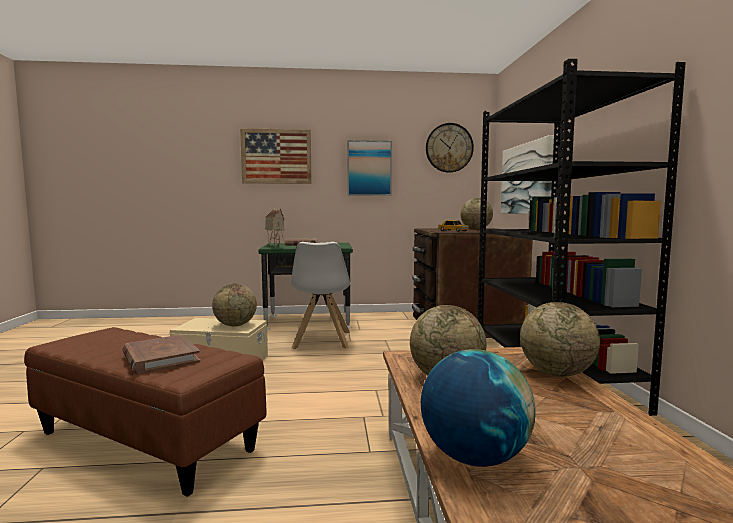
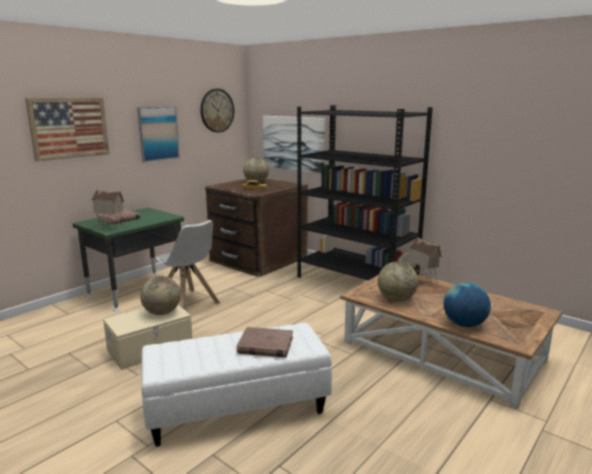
camera: 45 degrees left, 10 degrees up
(144, 443) = (237, 411): brown ottoman -> white ottoman
(556, 373) = (422, 281): globe -> toy house

